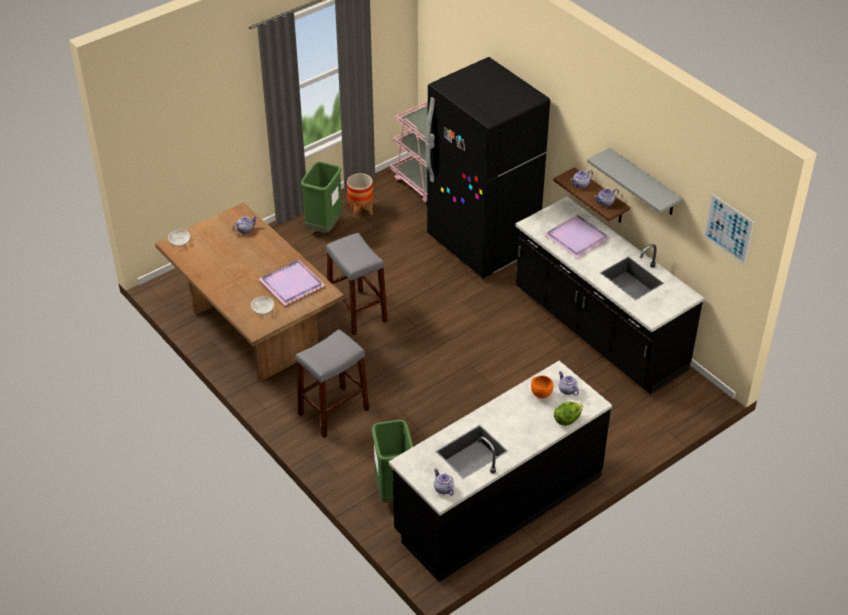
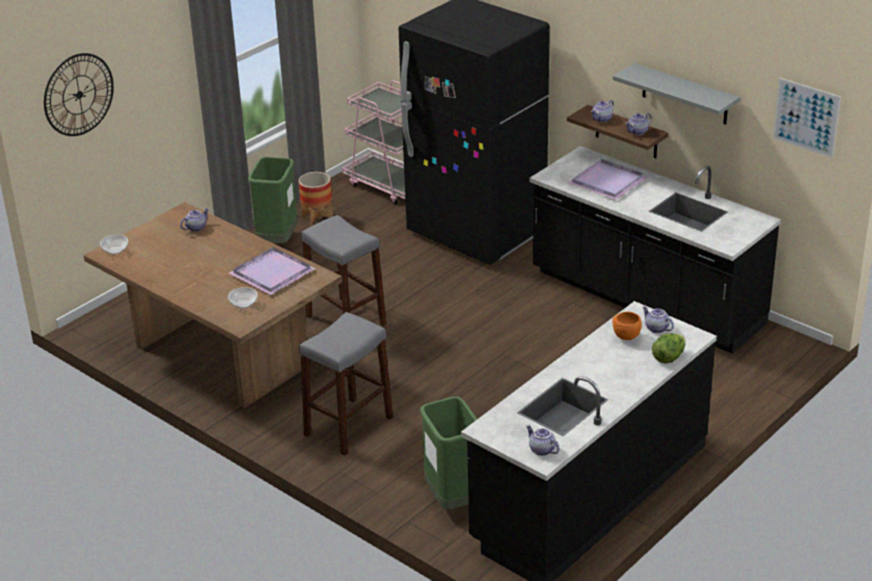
camera: 10 degrees left, 10 degrees down
(163, 118) = (79, 94): none -> wall clock

